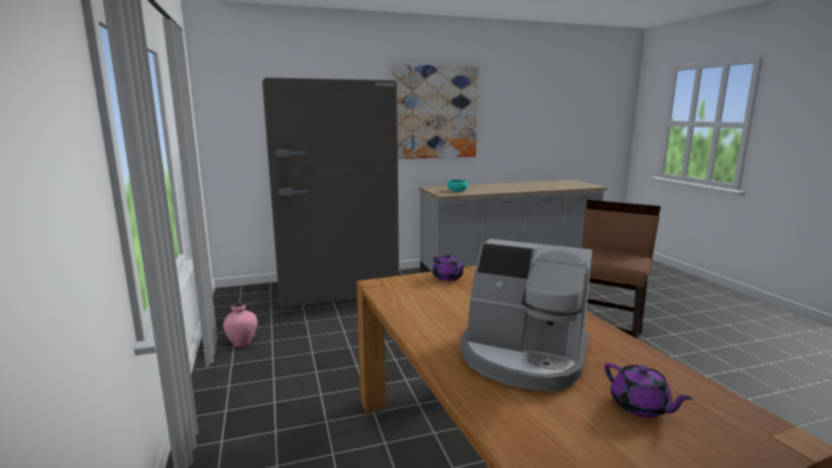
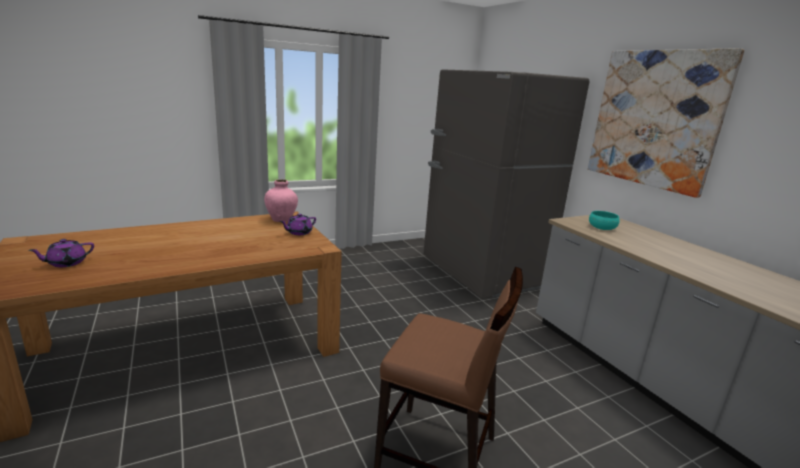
camera: 80 degrees right, 5 degrees up
(242, 342) = (373, 253): pink vase -> pink vase (281, 220)
(523, 356) = (150, 243): coffee machine -> none

